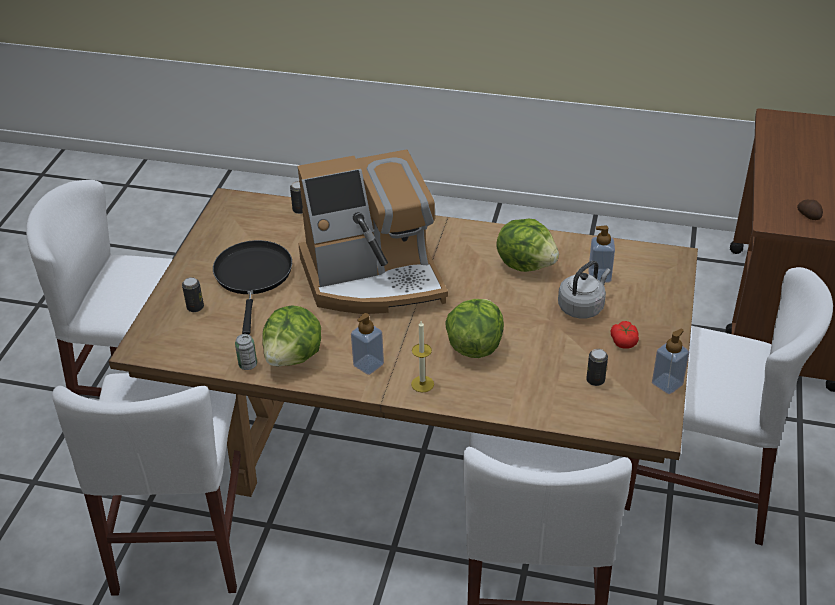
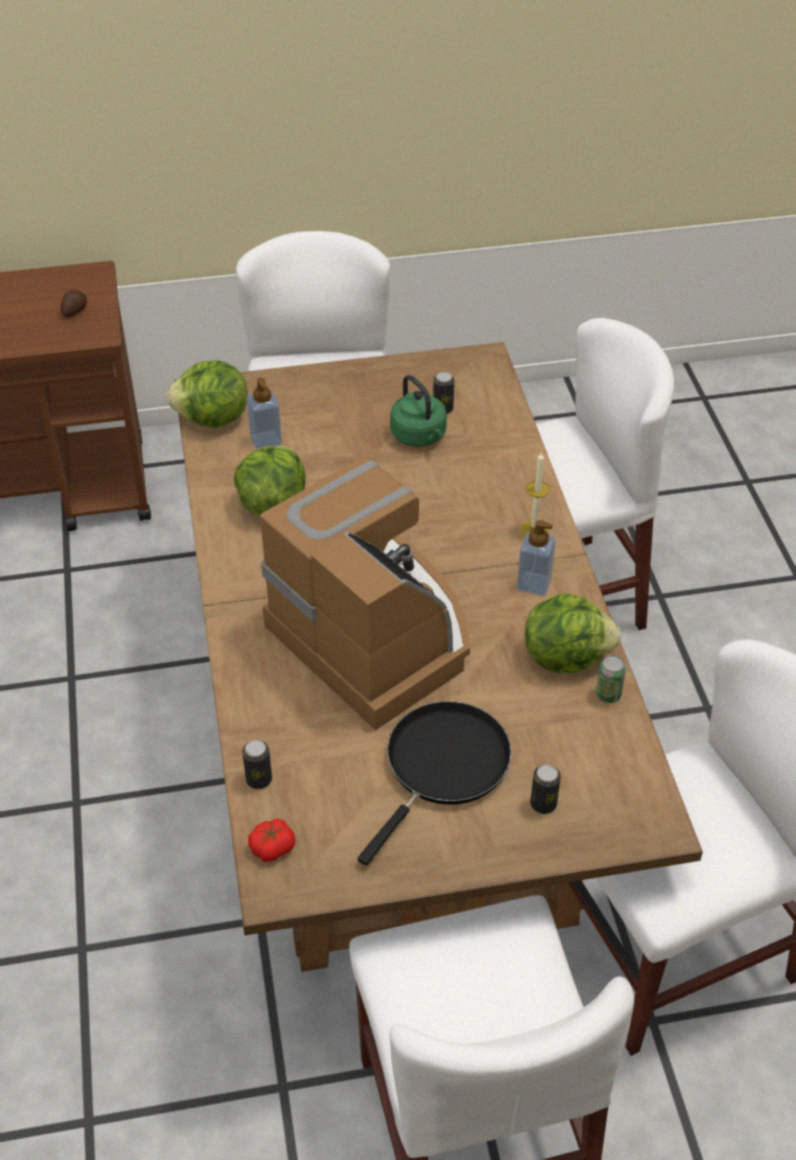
camera: 115 degrees left, 5 degrees up
(253, 277) = (443, 766): black frying pan -> black frying pan turned 150 degrees clockwise
(474, 346) = (446, 507): lettuce -> lettuce (212, 419)
(565, 356) = (420, 437): none -> green kettle
(582, 306) = (329, 442): grey kettle -> none
(624, 341) = (370, 401): tomato -> tomato (272, 847)
(667, 384) = (417, 363): soap dispenser -> none

